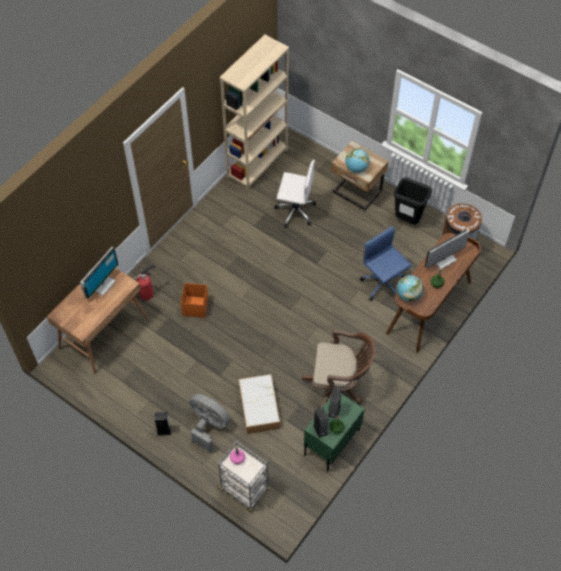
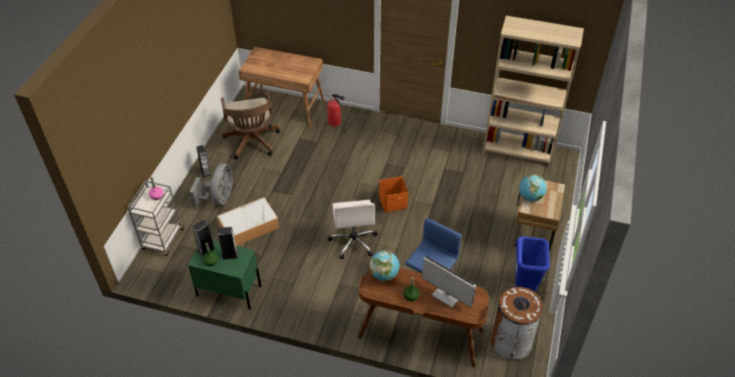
camera: 70 degrees right, 10 degrees down
(102, 284) = (297, 65): monitor -> none
(195, 306) = (336, 155): orange storage box -> orange storage box (393, 202)
(294, 211) = (479, 192): white office chair -> white office chair (353, 241)
(338, 385) = (293, 280): brown office chair -> brown office chair (252, 143)
(407, 220) = (524, 286): black trash can -> blue trash can

